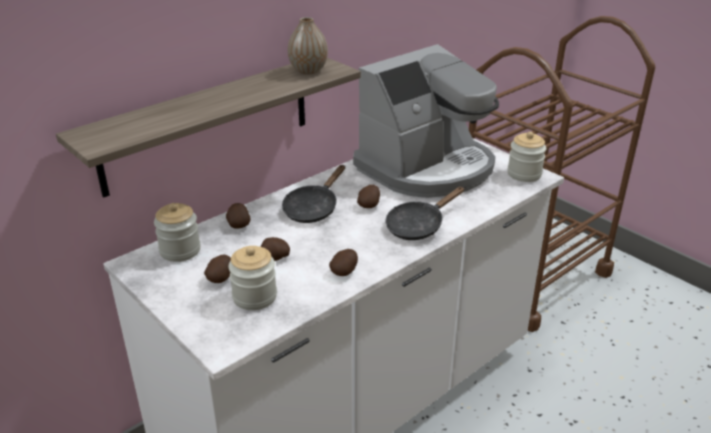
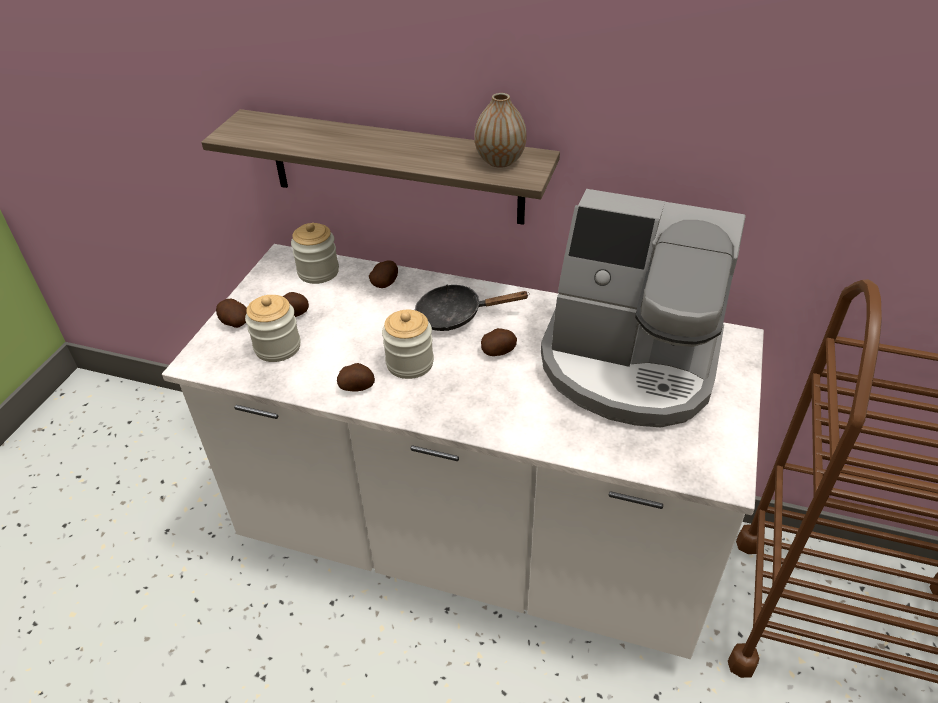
camera: 60 degrees right, 10 degrees up
(274, 258) = (346, 331): potato -> potato (234, 323)
(418, 226) = (489, 407): black frying pan -> none
(524, 174) = (713, 460): jar -> jar (410, 363)

